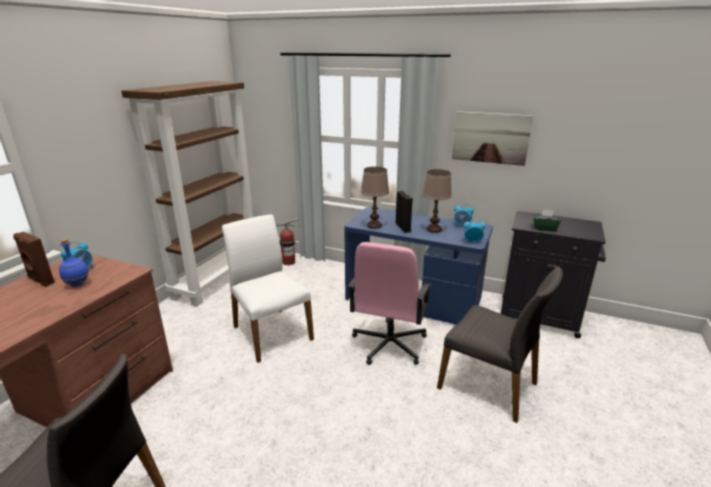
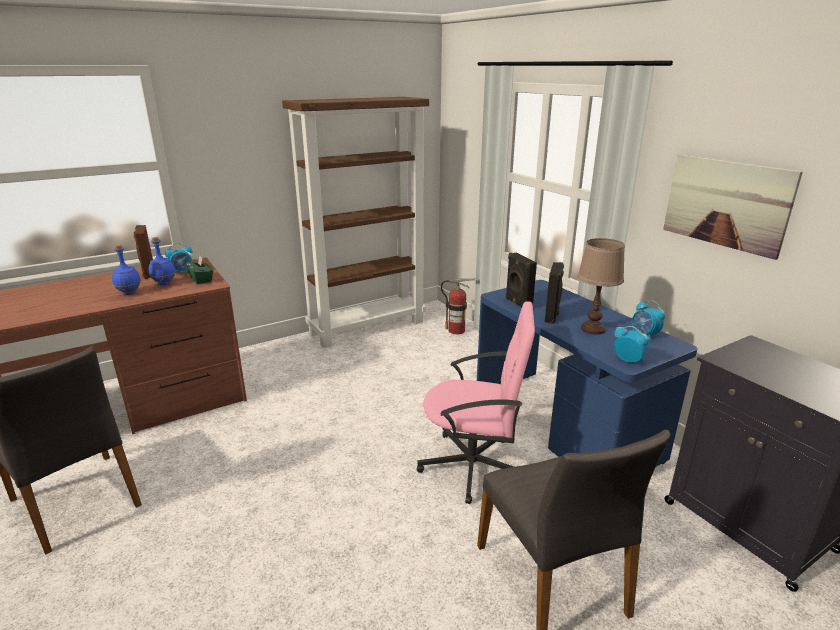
camera: 35 degrees right, 0 degrees up
(51, 303) = (129, 293): none -> blue bottle
(271, 333) = (362, 400): white chair -> none
(374, 225) = (517, 303): brown table lamp -> black speaker
(389, 344) = (473, 466): pink office chair -> pink office chair turned 135 degrees counterclockwise
(544, 228) = (760, 373): green tissue box -> green tissue box (201, 279)

